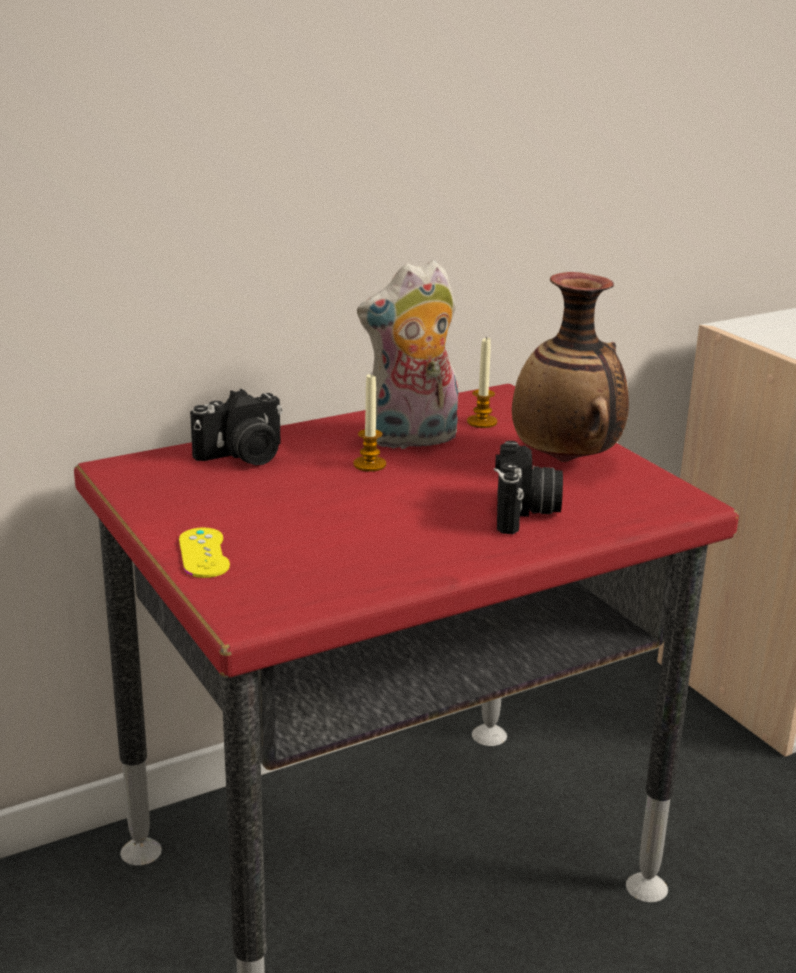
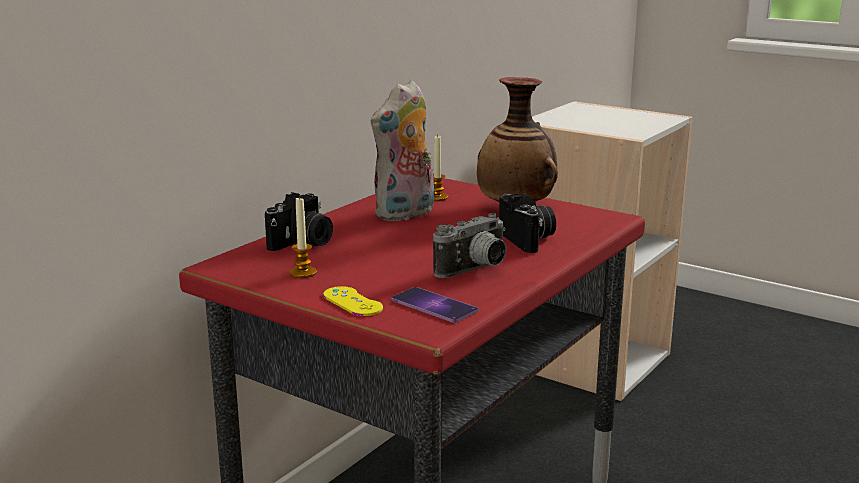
camera: 25 degrees left, 5 degrees down
(290, 582) = (434, 305): none -> phone
(369, 465) = (396, 232): candle -> candle (303, 273)
(401, 544) = (476, 270): none -> camera

